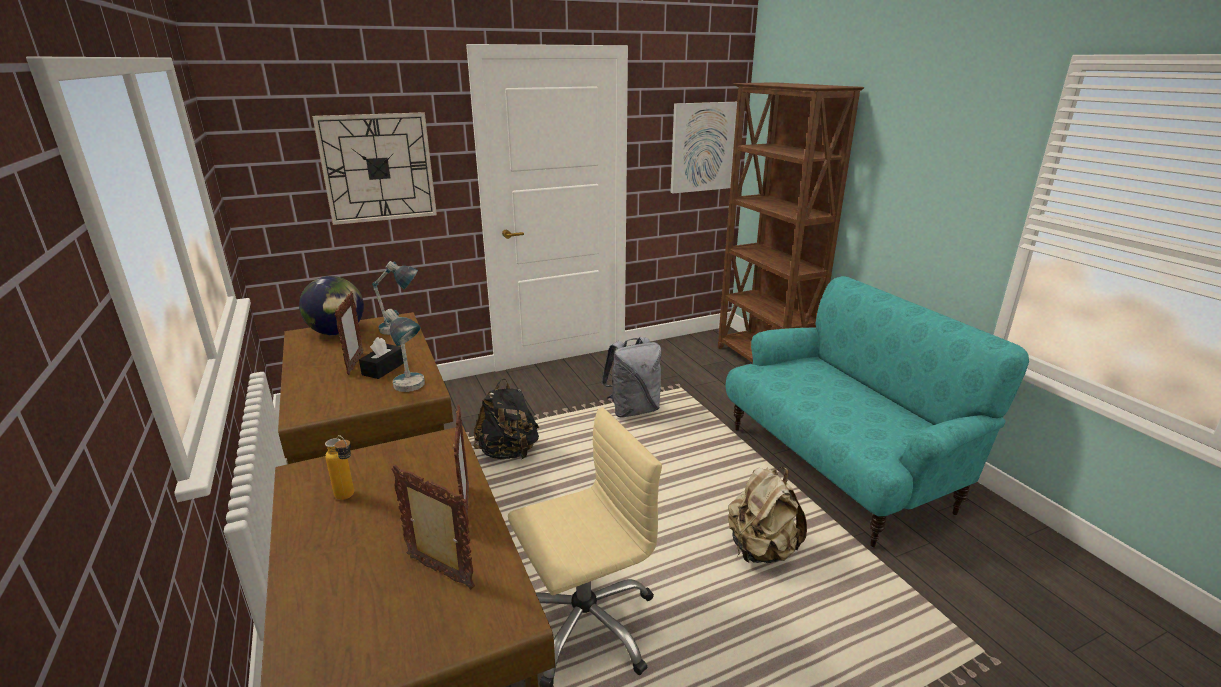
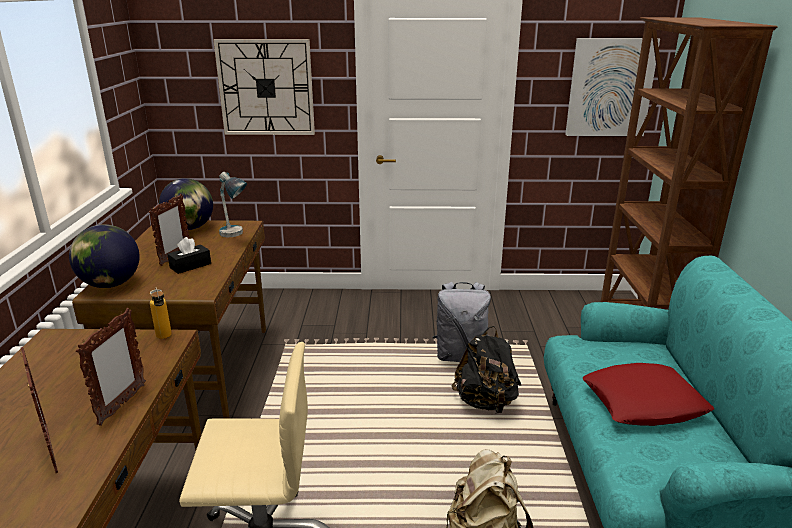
camera: 25 degrees right, 0 degrees up
(308, 405) = (110, 284): none -> globe
(349, 498) = (59, 367): bottle -> bottle (165, 338)
(411, 390) = (190, 289): table lamp -> none
(509, 453) = (318, 367): black backpack -> black backpack (485, 402)
(839, 402) = (643, 403): none -> red pillow

